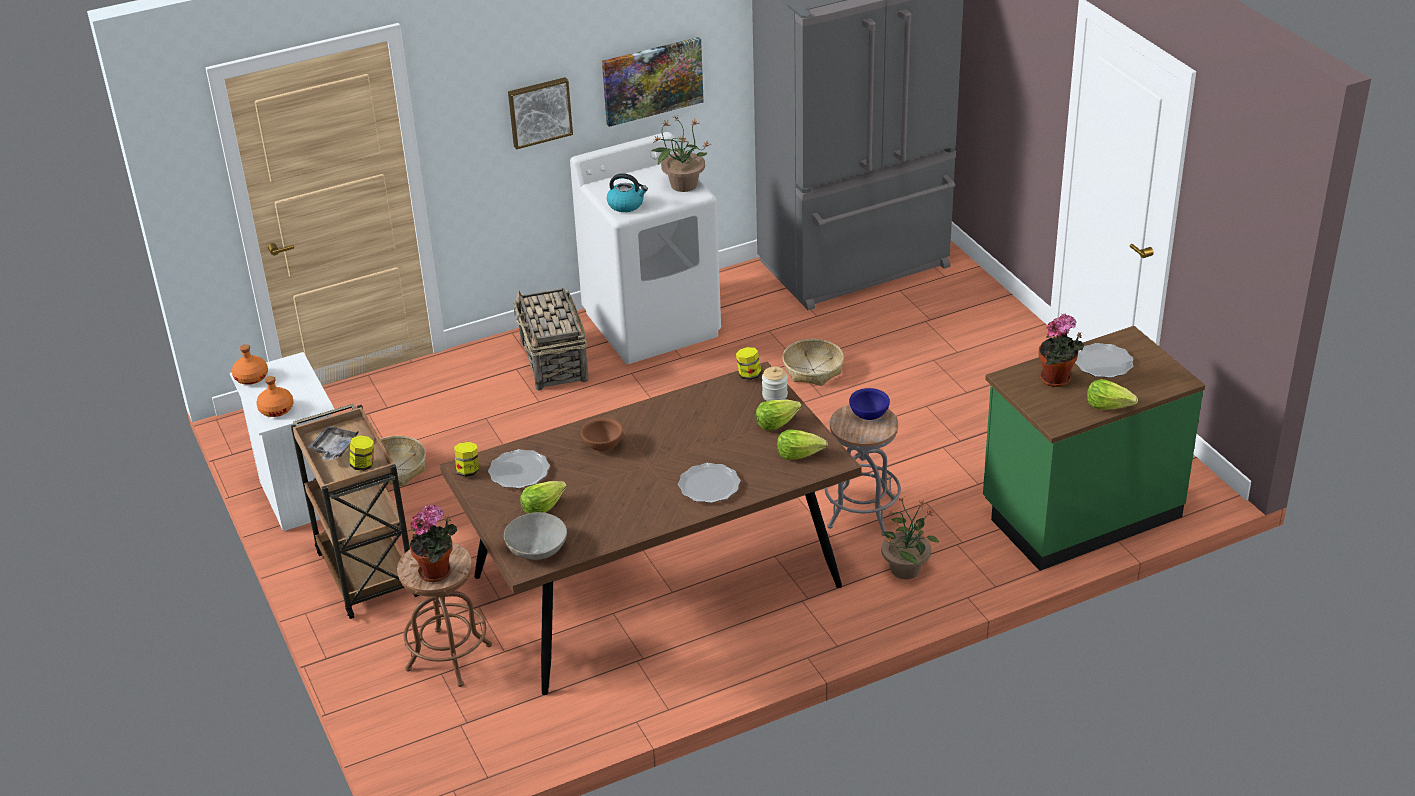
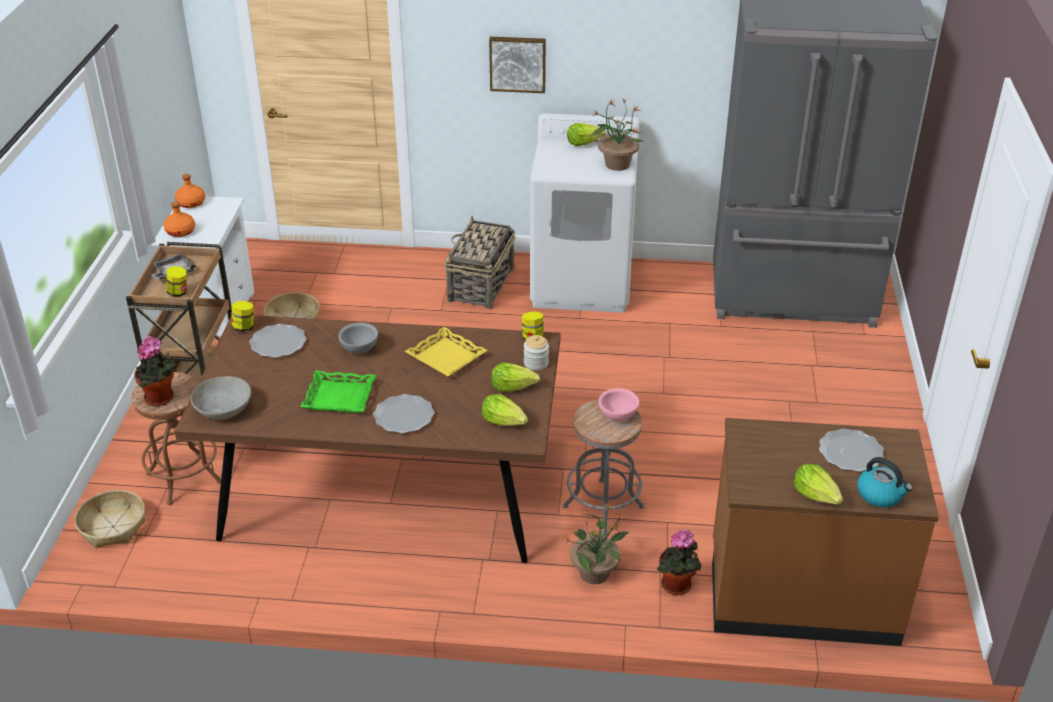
camera: 30 degrees right, 0 degrees up
(542, 507) = (264, 378): lettuce -> lettuce (583, 143)
(603, 446) = (359, 349): brown bowl -> grey bowl
(626, 205) = (555, 165): kettle -> kettle (881, 495)
(633, 494) = (339, 397): none -> green tray
(652, 80) = (630, 65): picture -> none
(690, 421) = (446, 357): none -> yellow tray
(812, 369) = (676, 368): basket -> basket (113, 526)
(869, 415) = (618, 415): blue bowl -> pink bowl
(1057, 380) = (789, 450): potted plant -> potted plant (677, 587)
(1079, 511) = (802, 594): green counter -> brown counter

